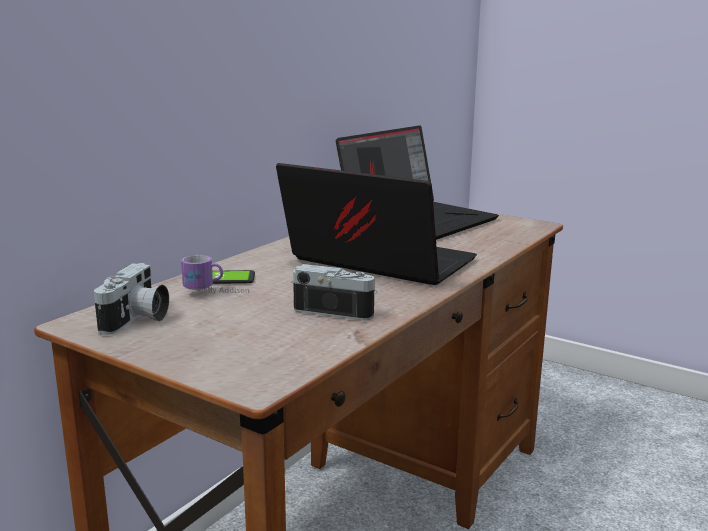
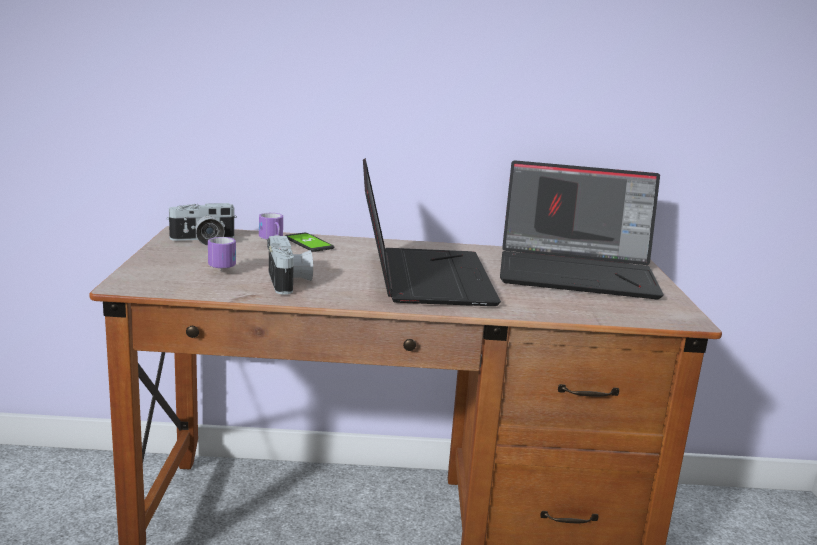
camera: 55 degrees right, 0 degrees up
(251, 329) = (221, 267): none -> mug

